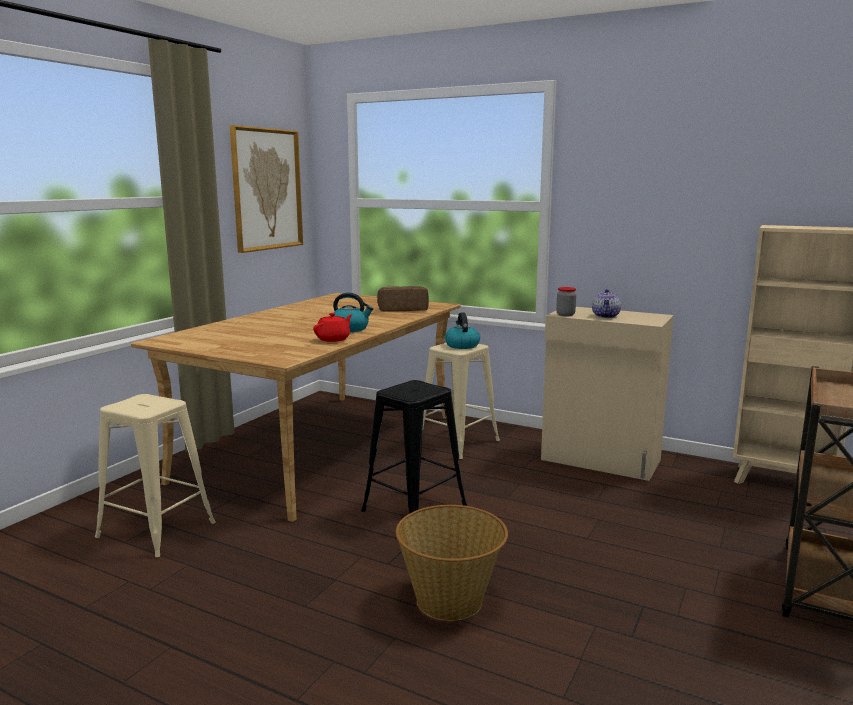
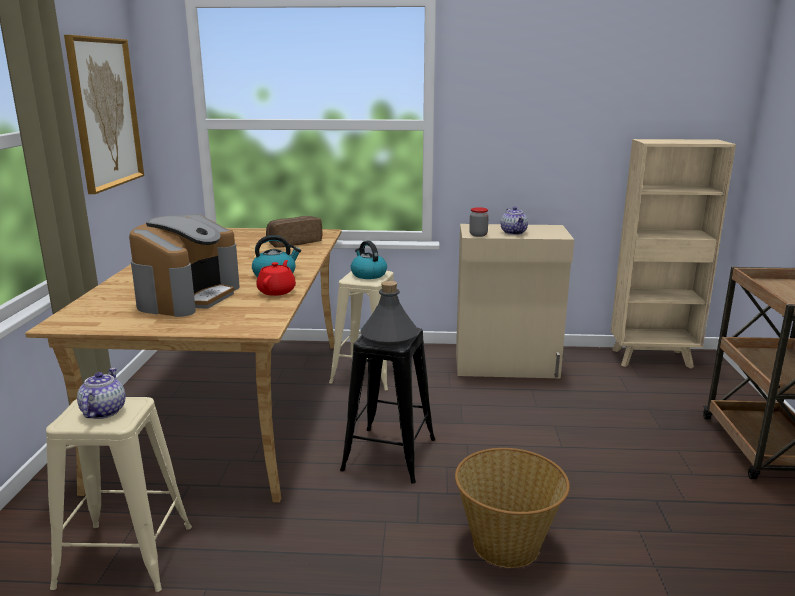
camera: 25 degrees left, 5 degrees up
(145, 404) = (103, 411): none -> teapot
(264, 335) = (188, 296): none -> coffee machine
(413, 390) = (389, 336): none -> grey bottle

